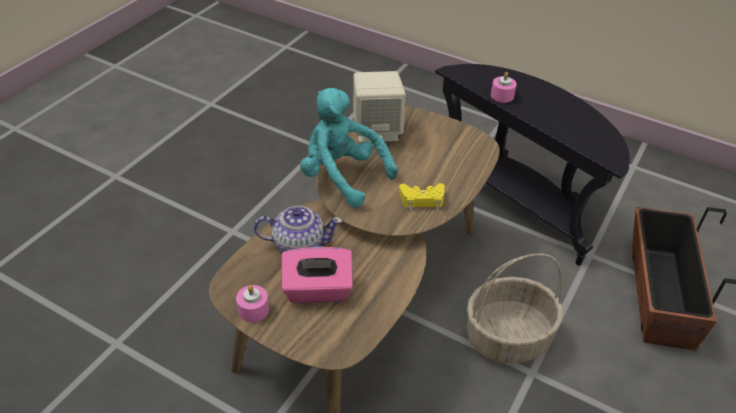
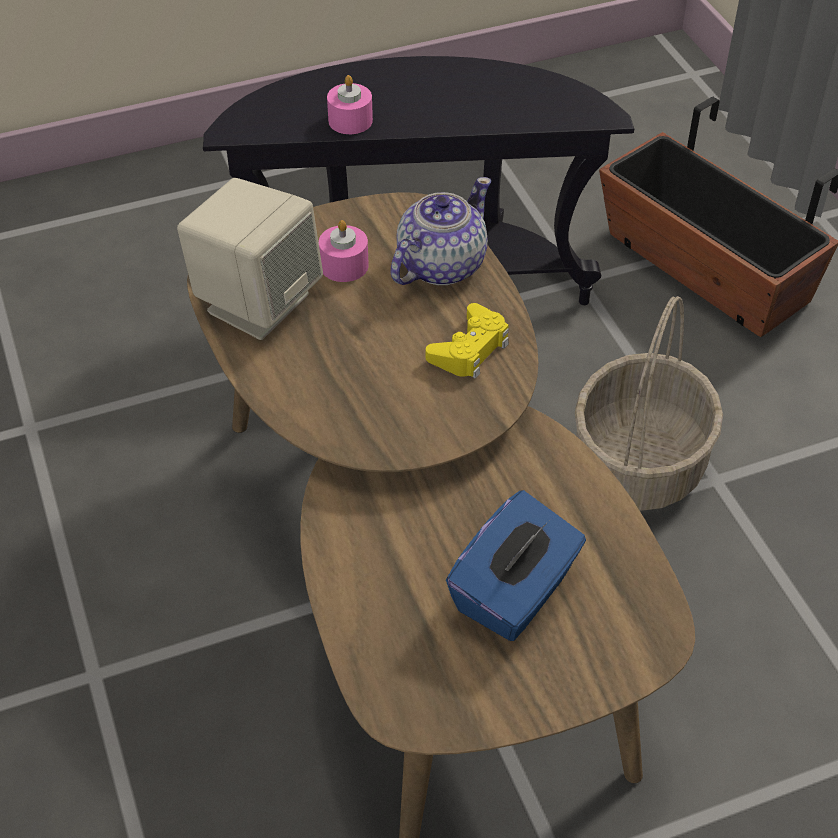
camera: 50 degrees left, 5 degrees up
(253, 310) = (483, 701): pink candle -> pink candle (344, 265)
(298, 246) = (395, 562): teapot -> teapot (439, 266)
(317, 290) = (515, 593): pink tissue box -> blue tissue box
(342, 176) = (321, 408): turquoise plush toy -> none

